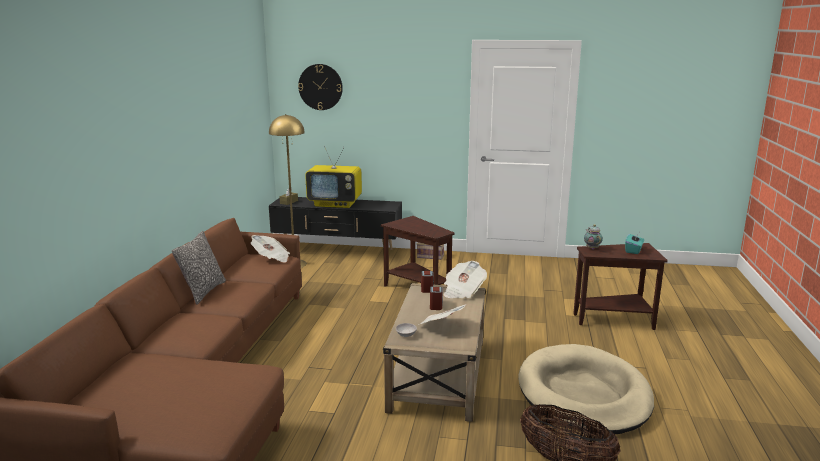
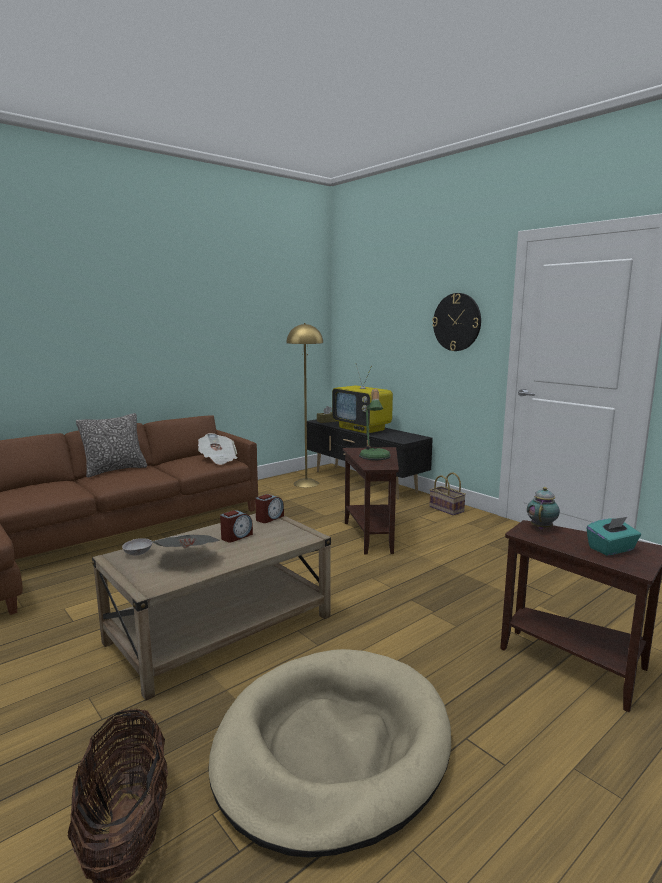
camera: 40 degrees right, 5 degrees down
(320, 87) = (368, 302): wall clock -> wall clock (457, 322)
(421, 227) = (374, 458): none -> table lamp
(462, 291) = (297, 532): newspaper -> none

